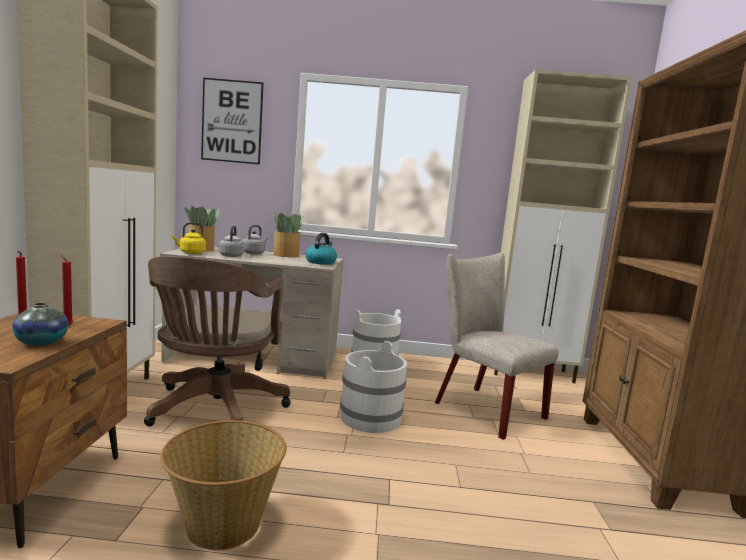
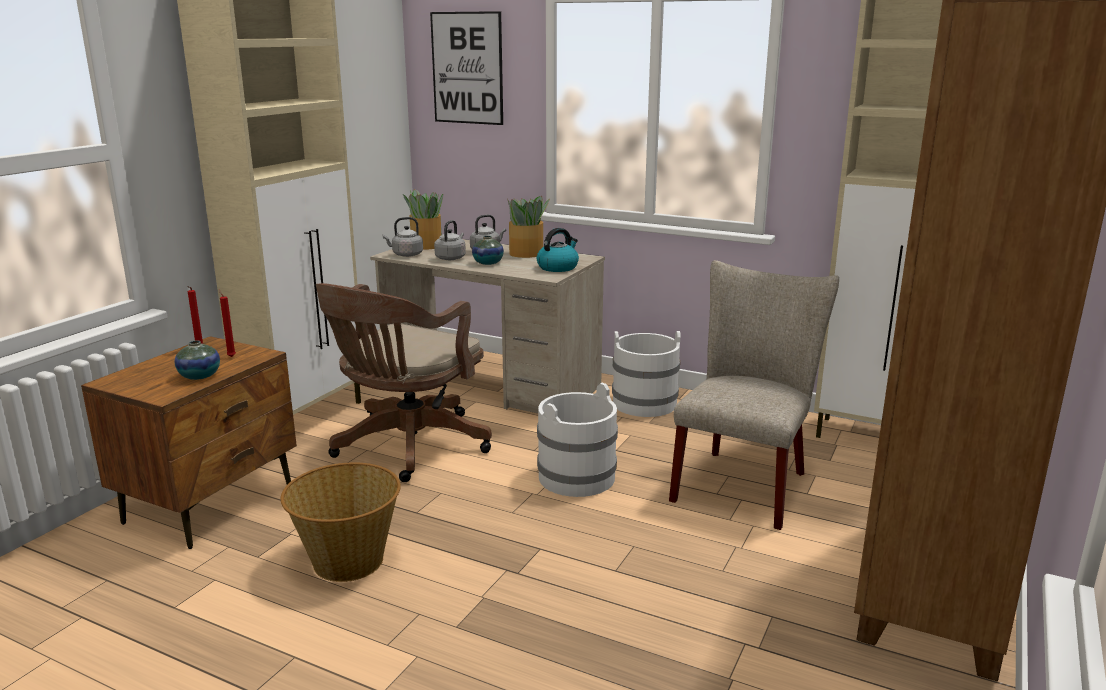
camera: 25 degrees right, 10 degrees up
(191, 253) = (406, 255): yellow kettle -> grey kettle
(265, 259) = (488, 263): none -> vase
(482, 408) = (743, 483): beige chair -> beige chair turned 45 degrees clockwise

